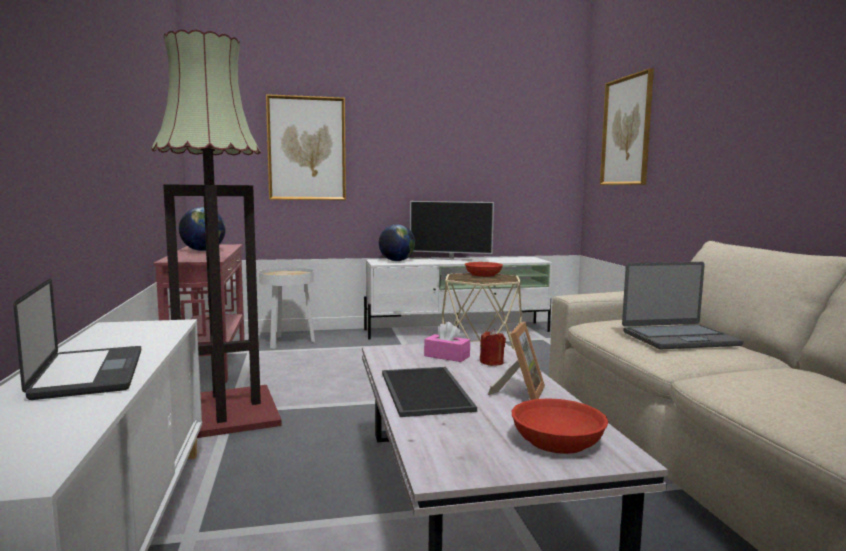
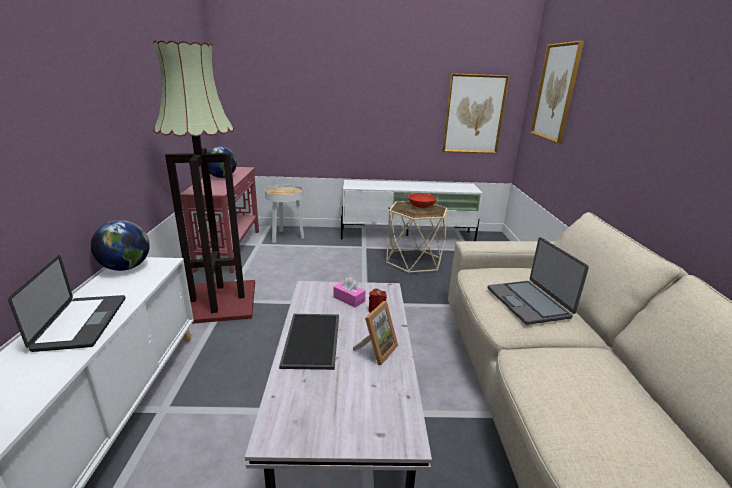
camera: 10 degrees right, 15 degrees up
(306, 148) = (301, 95): picture -> picture (474, 114)
(396, 261) = (364, 183): globe -> globe (126, 267)
(451, 259) = (406, 184): television -> none
(557, 440) = (371, 412): red bowl -> none
(678, 338) = (528, 302): laptop -> laptop turned 75 degrees clockwise

